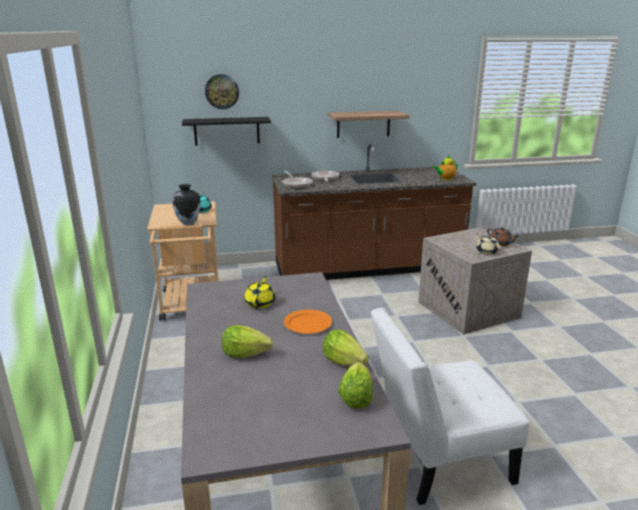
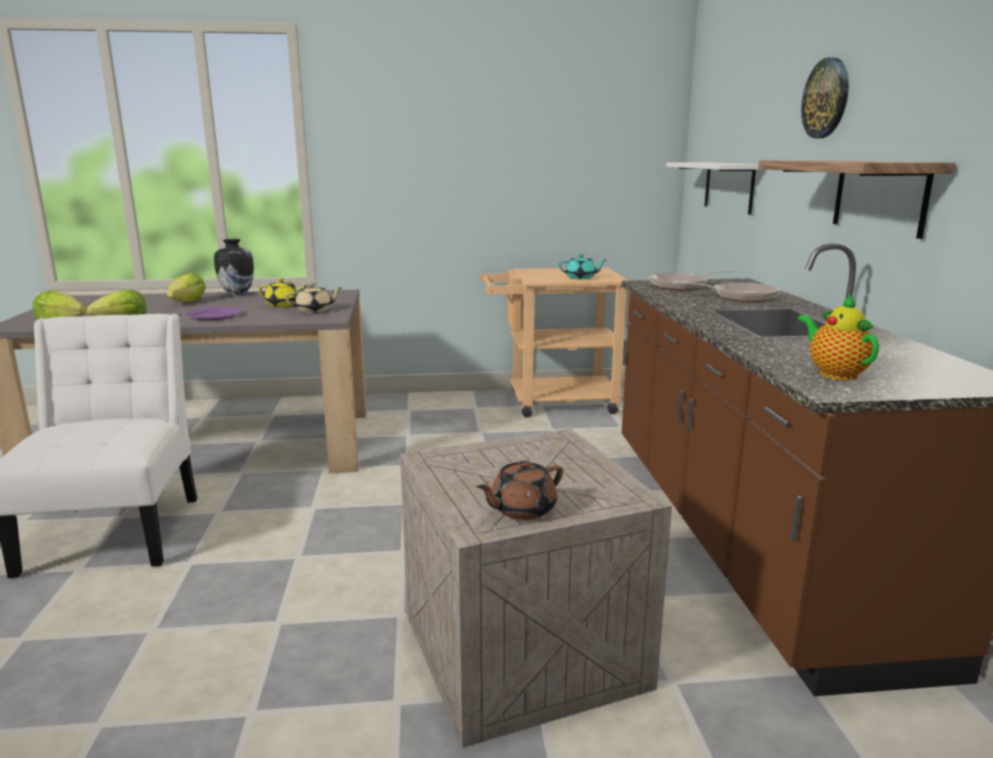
camera: 95 degrees right, 5 degrees down
(188, 223) = (523, 275): vase -> vase (237, 294)
(222, 91) = (734, 116): wall clock -> wall clock (826, 98)
(227, 131) = (729, 186): black shelf -> white shelf
(308, 324) = (215, 316): orange plate -> purple plate
(487, 251) = (466, 480): beige teapot -> beige teapot (314, 311)

